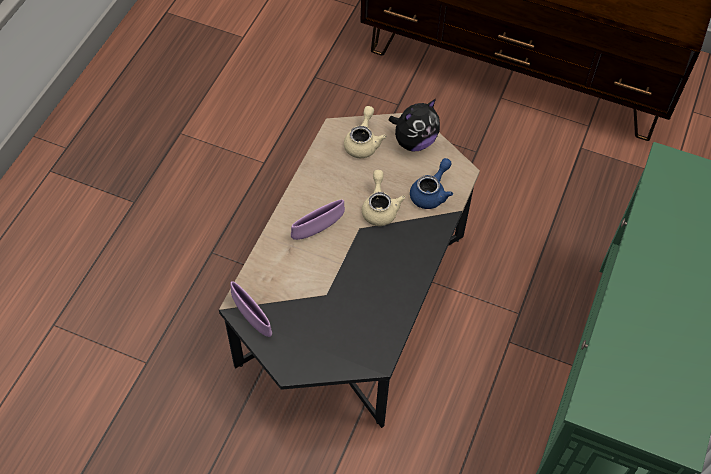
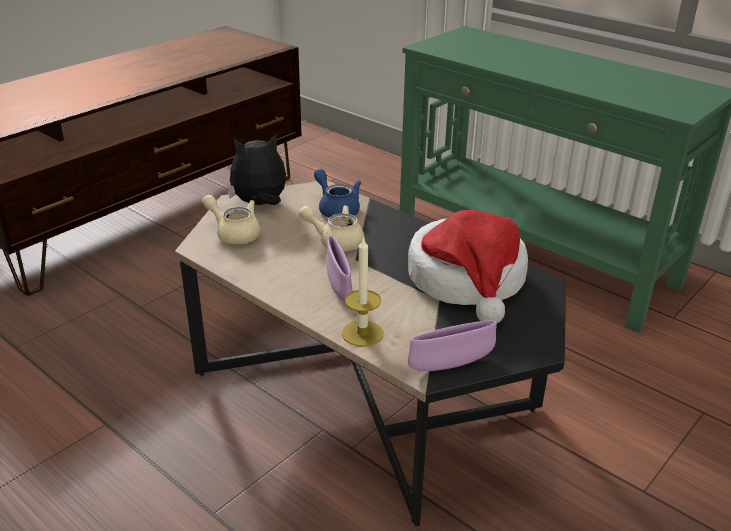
camera: 70 degrees left, 25 degrees down
(268, 258) = (362, 333): none -> candle
(359, 308) = (467, 280): none -> hat
(414, 141) = (260, 204): plush toy -> plush toy turned 90 degrees counterclockwise

